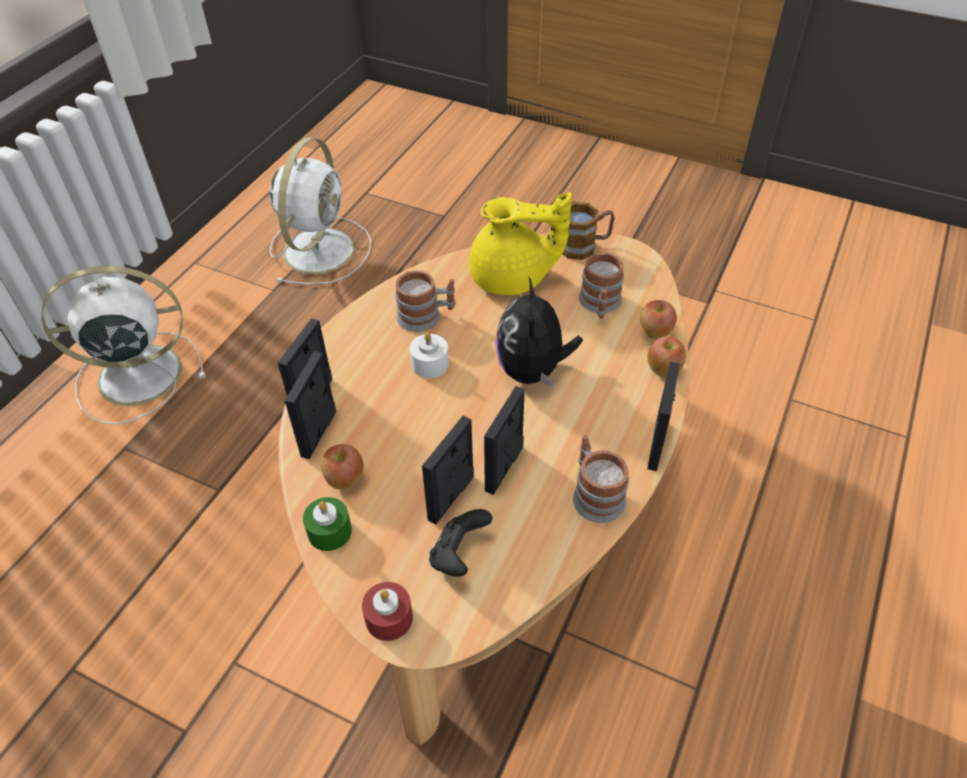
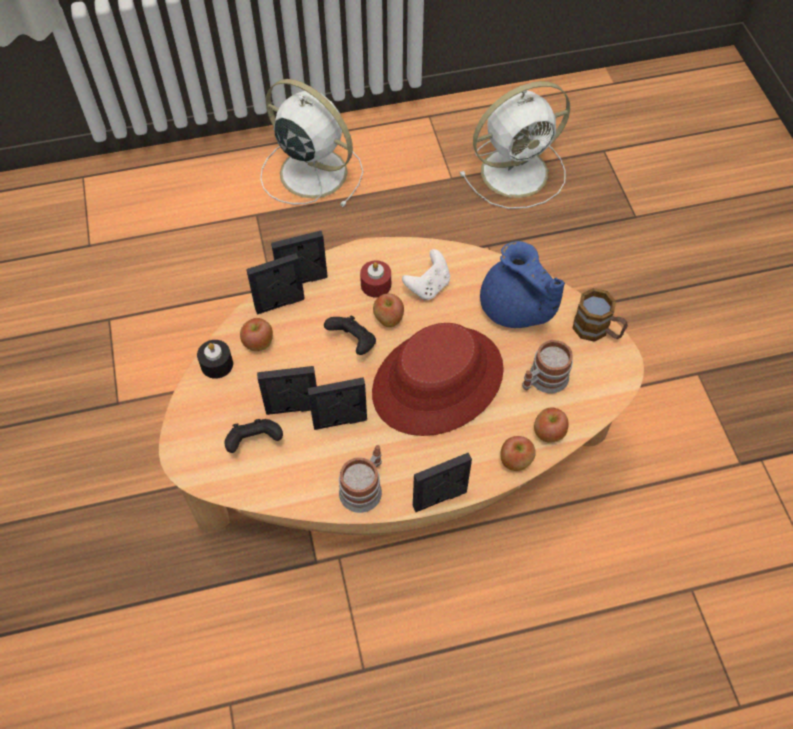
camera: 50 degrees right, 10 degrees up
(329, 531) = (217, 364): green candle -> black candle
(389, 618) = (185, 437): red candle -> red candle (376, 284)
(426, 316) = (428, 286): mug -> white game controller
(427, 404) = (353, 343): none -> black game controller
(430, 364) = (388, 319): white candle -> apple
(512, 278) = (515, 309): yellow teapot -> blue teapot
(533, 371) = (438, 381): plush toy -> red hat

